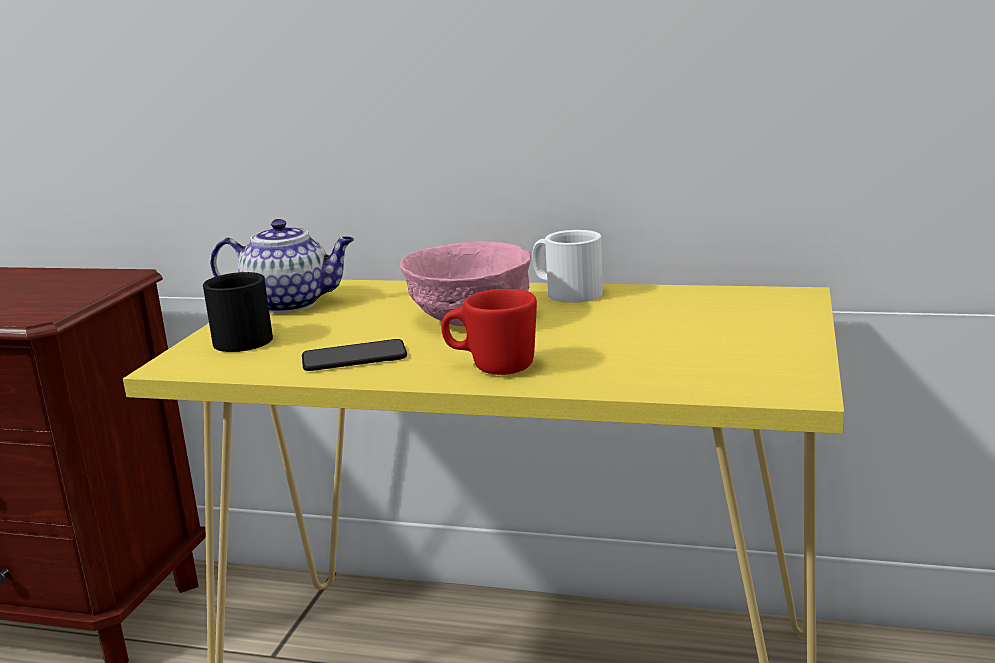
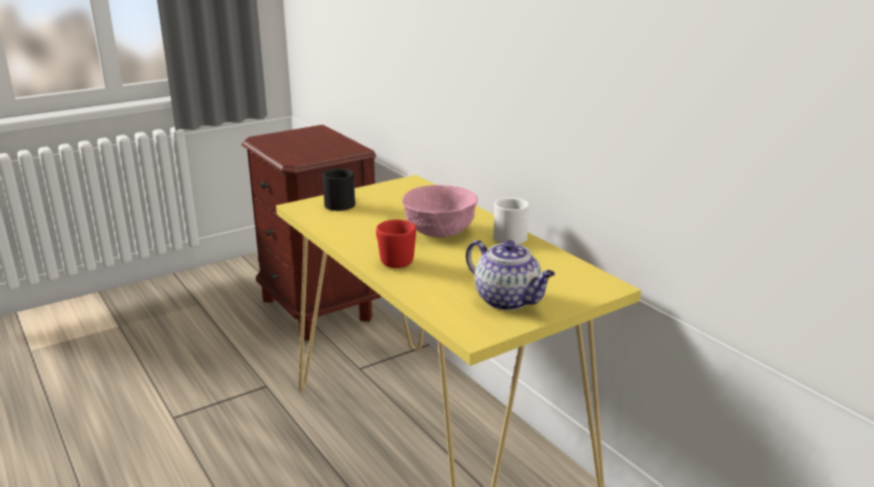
camera: 40 degrees right, 5 degrees up
(291, 303) = (392, 191): teapot -> teapot (508, 300)
(354, 358) = (358, 231): phone -> none

